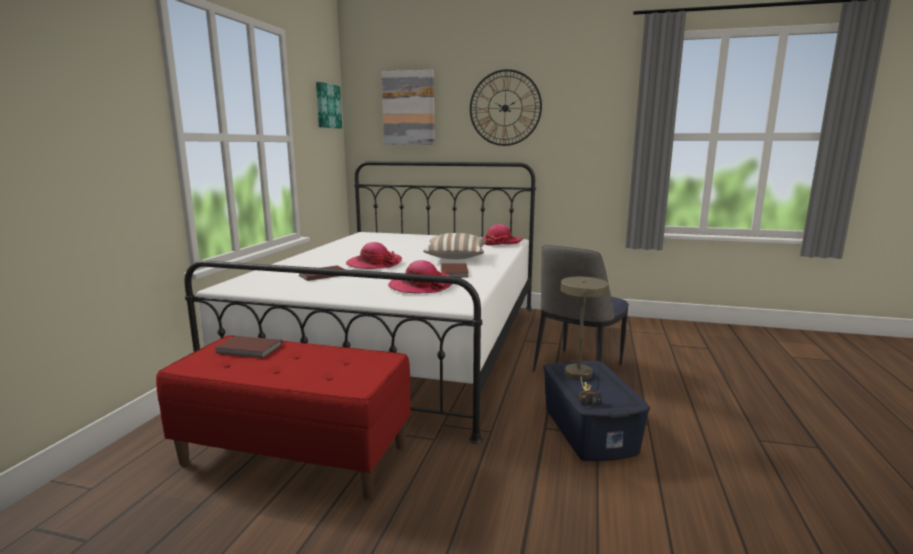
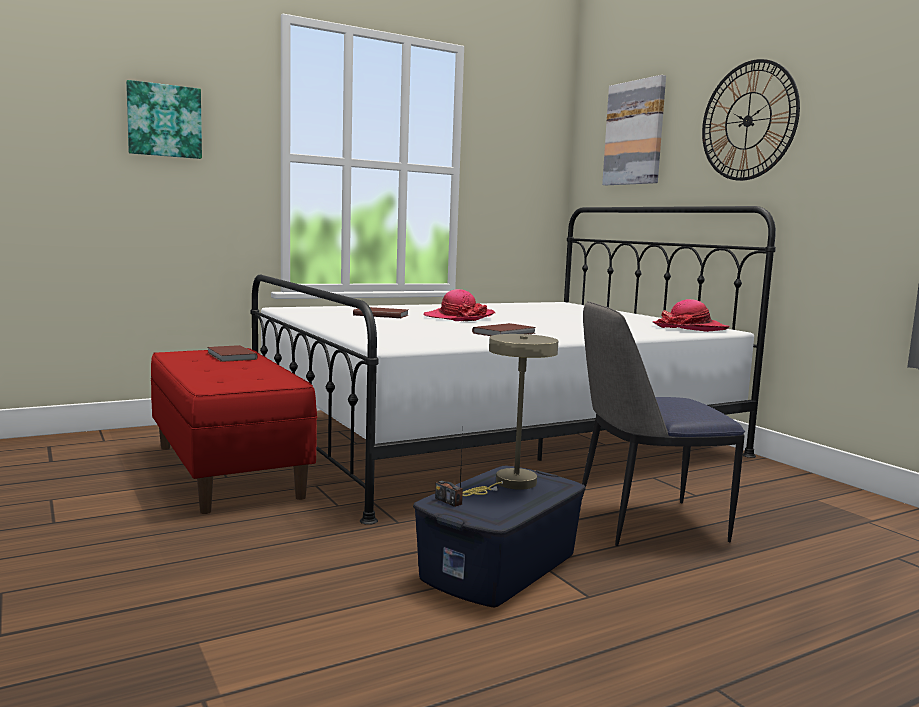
camera: 45 degrees right, 5 degrees down
(327, 106) = (536, 135): picture -> picture (164, 121)
(421, 286) = (424, 333): hat -> none
(455, 258) = (562, 327): pillow -> none

